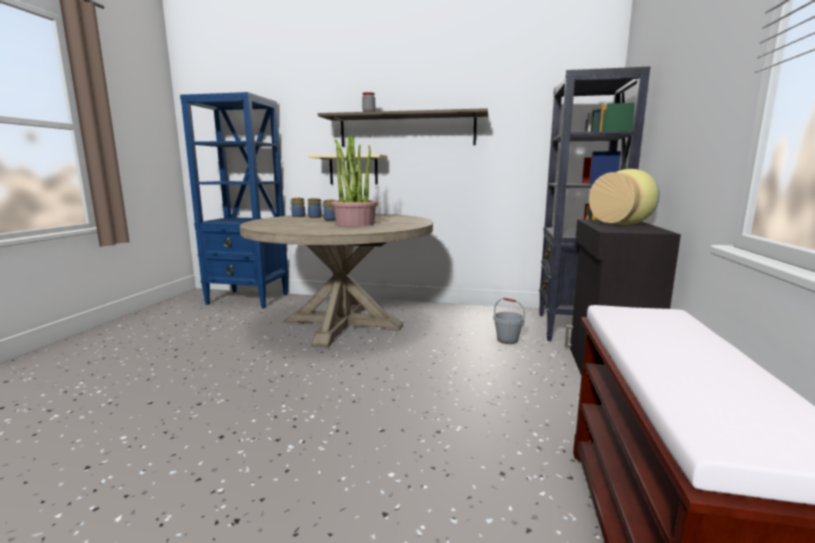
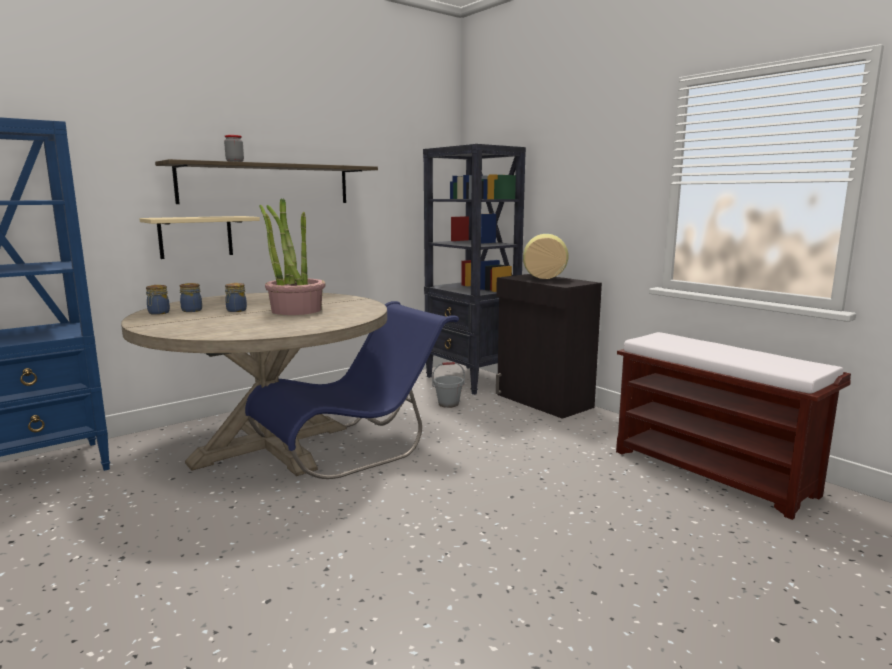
camera: 50 degrees left, 0 degrees up
(377, 343) = (355, 447): none -> blue chair

